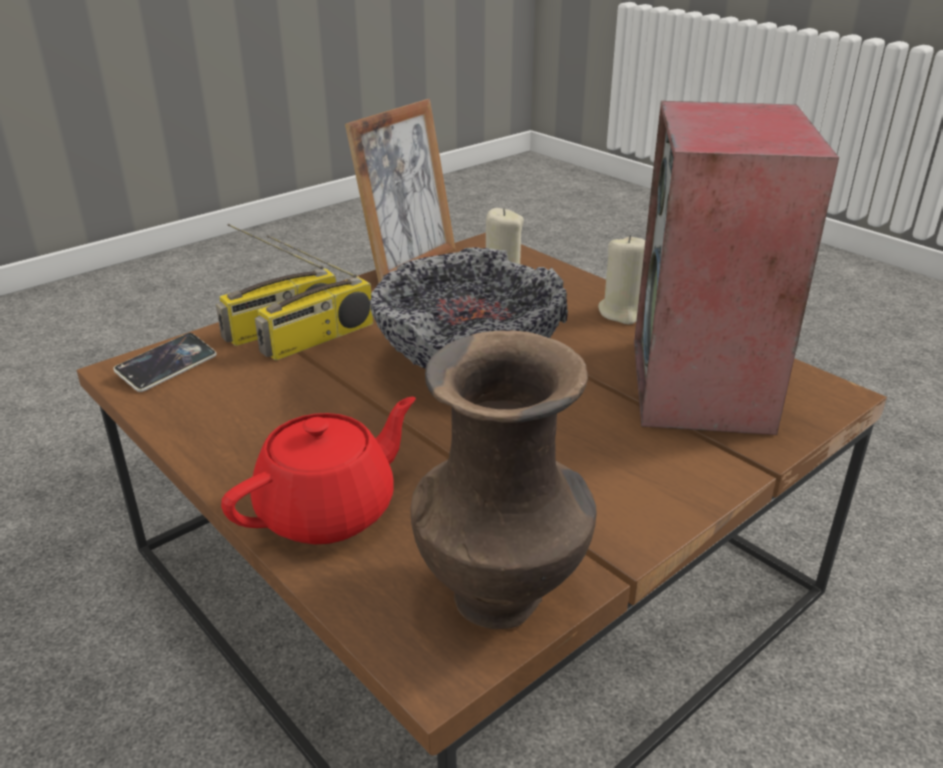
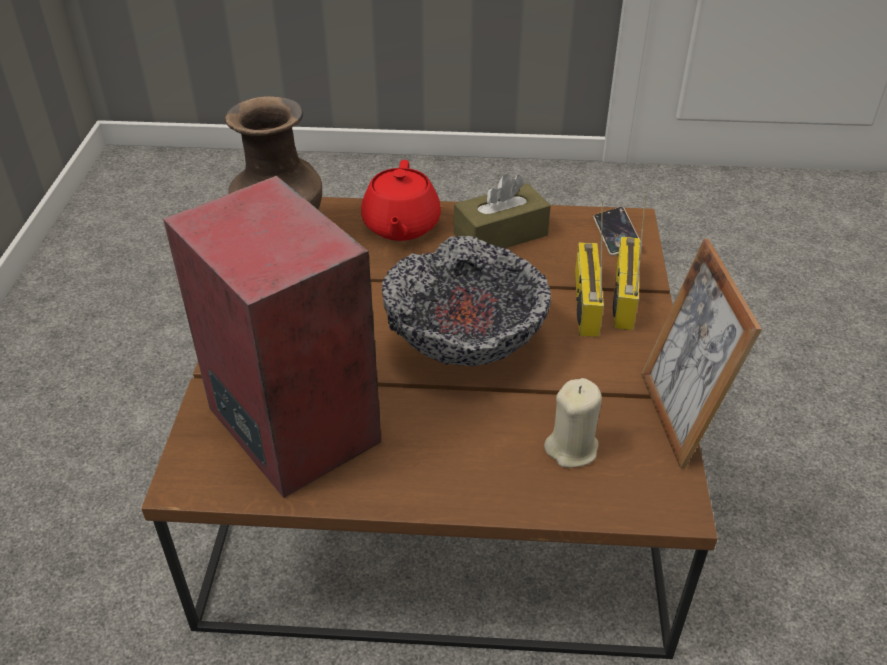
camera: 135 degrees right, 10 degrees up
(254, 430) = (500, 235): none -> brown tissue box
(623, 313) = (427, 476): beige candle -> none

